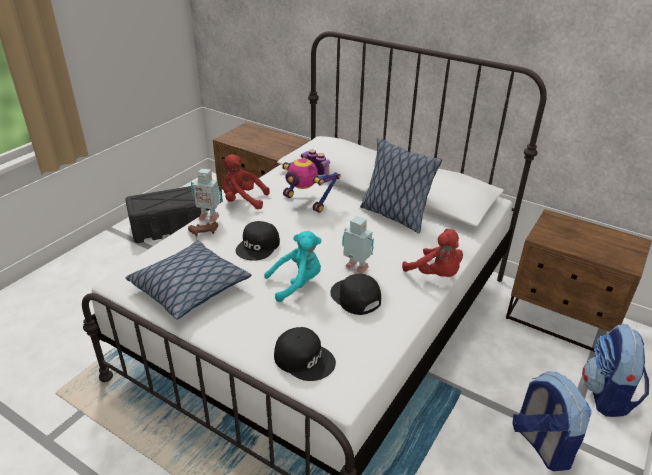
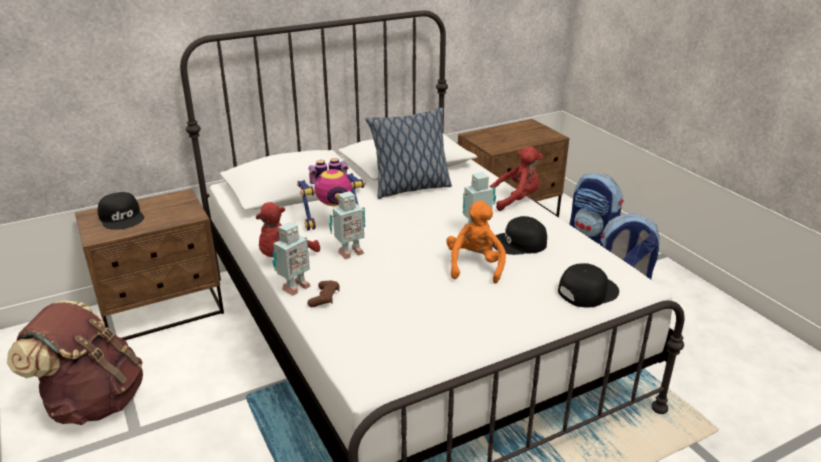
camera: 60 degrees left, 5 degrees down
(173, 226) = (93, 402): black storage box -> brown backpack
(190, 288) = (428, 331): pillow -> none
(258, 246) = (390, 270): black cap -> black cap (122, 217)
(269, 222) = (349, 252): none -> toy robot
(297, 283) = (475, 266): turquoise plush toy -> orange plush toy

